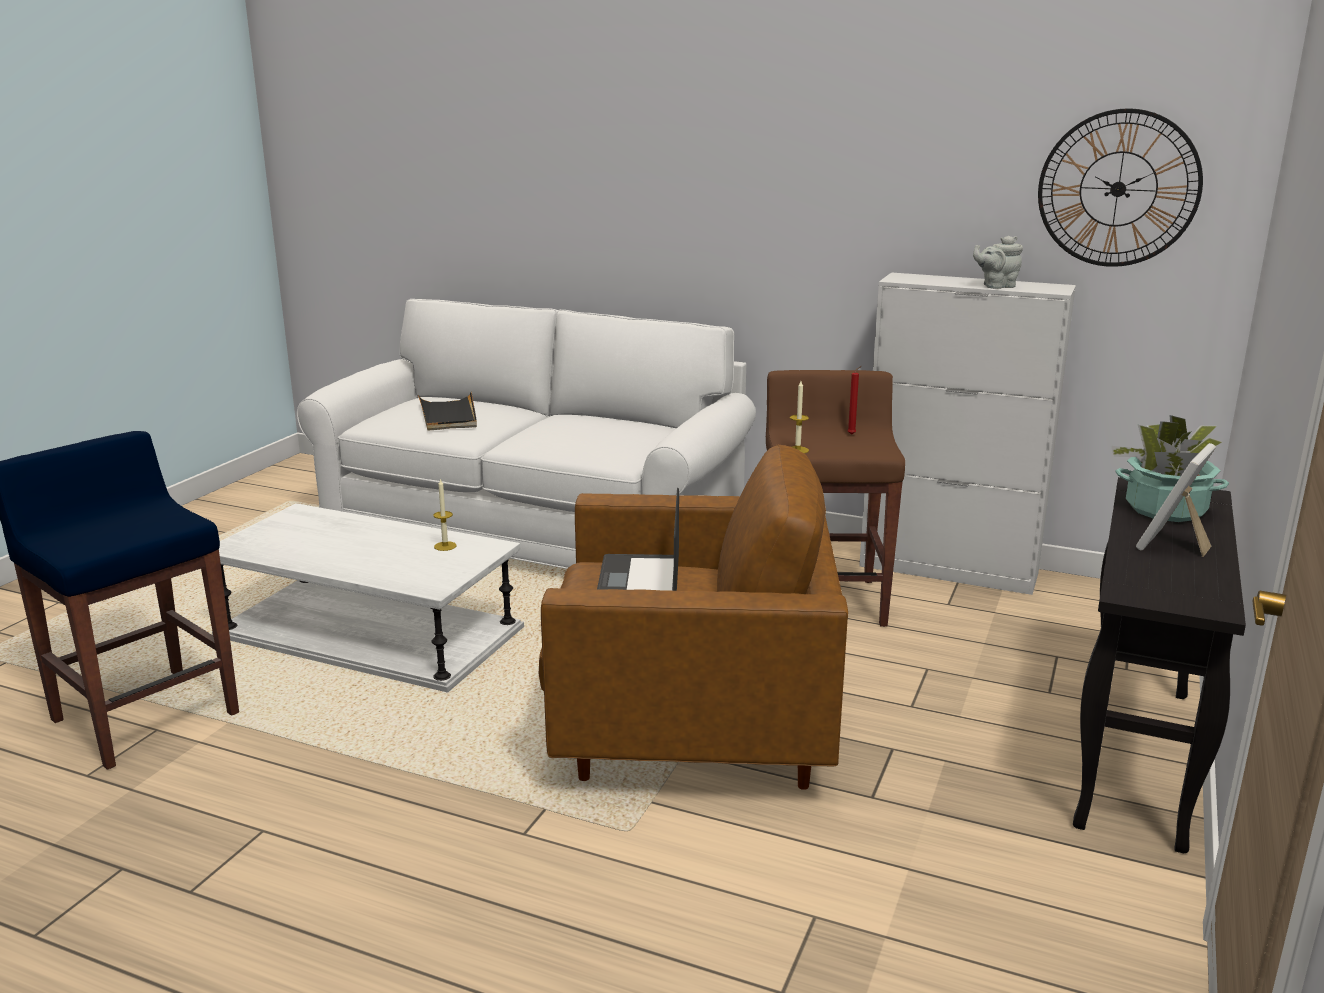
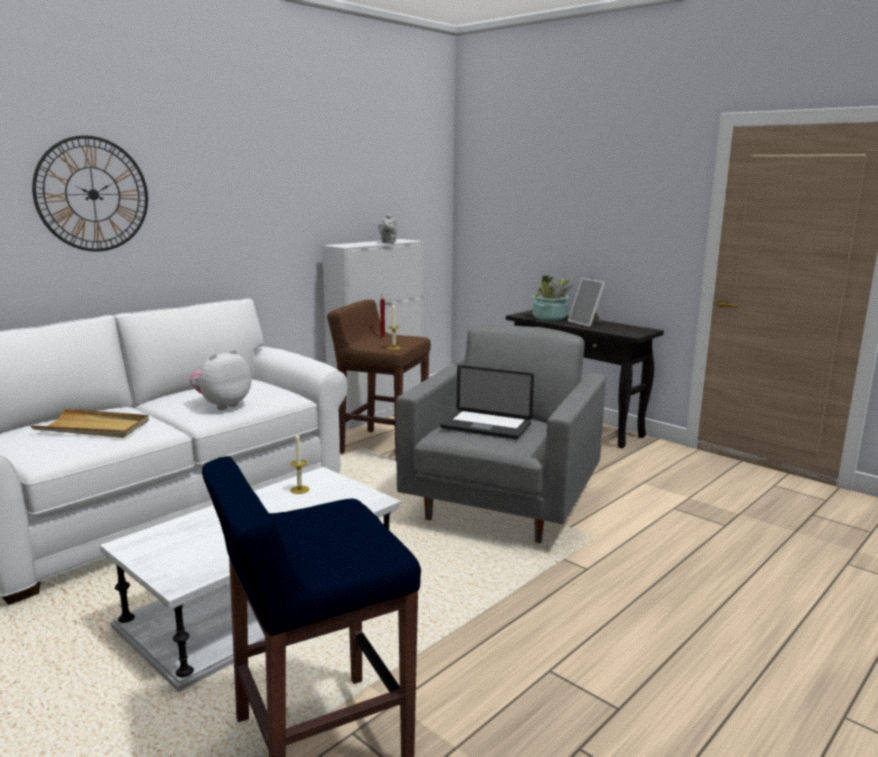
camera: 70 degrees left, 5 degrees down
(448, 415) = (93, 427): black tray -> beige tray
(555, 440) = (222, 405): none -> plush toy
(691, 731) = (502, 505): brown armchair -> grey armchair
(1118, 189) = (406, 187): wall clock -> wall clock (93, 194)

